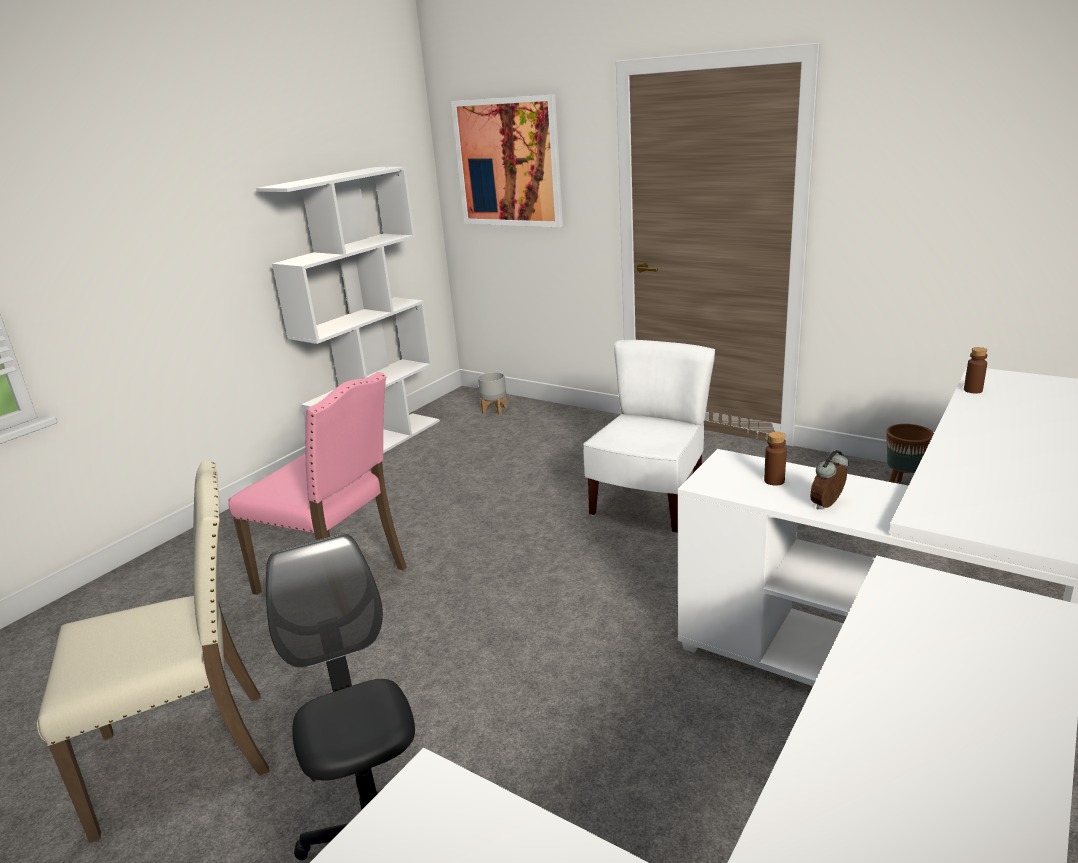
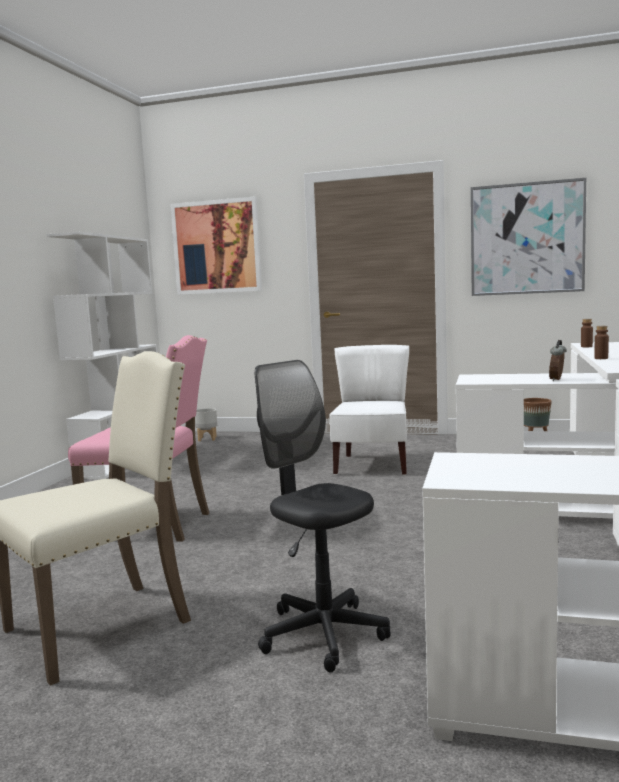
camera: 20 degrees left, 15 degrees down
(774, 481) = (512, 377): brown bottle -> brown bottle (601, 358)
(940, 178) = (526, 239): none -> picture

